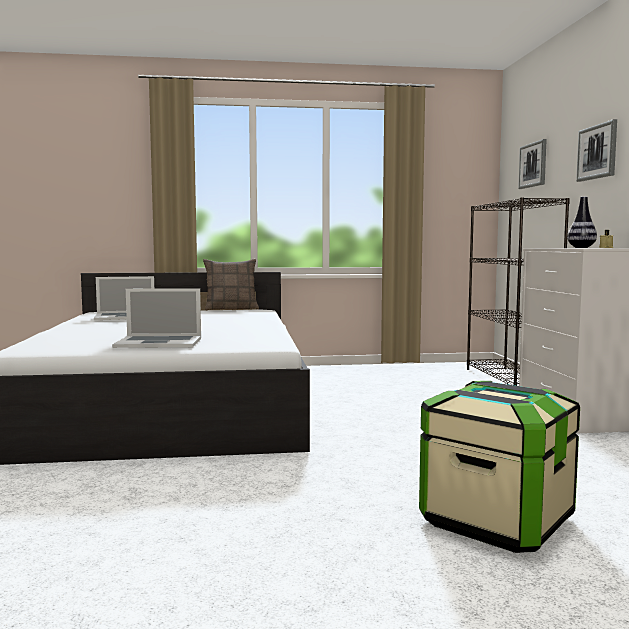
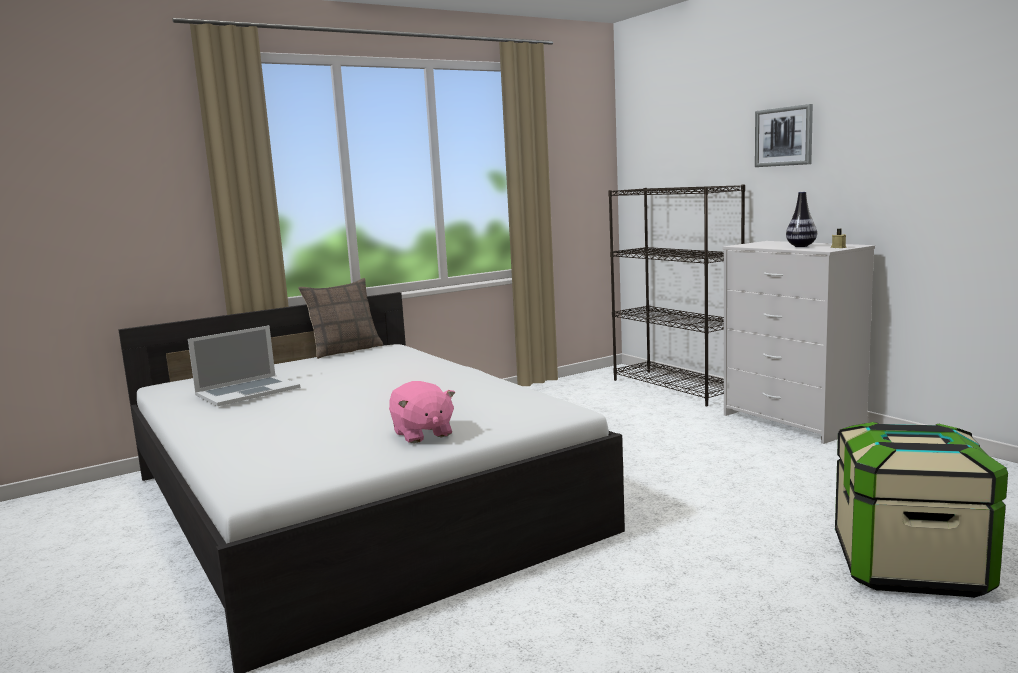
camera: 25 degrees left, 5 degrees up
(159, 342) = (422, 434): laptop -> pink plush toy
(533, 165) = (678, 142): picture -> none

